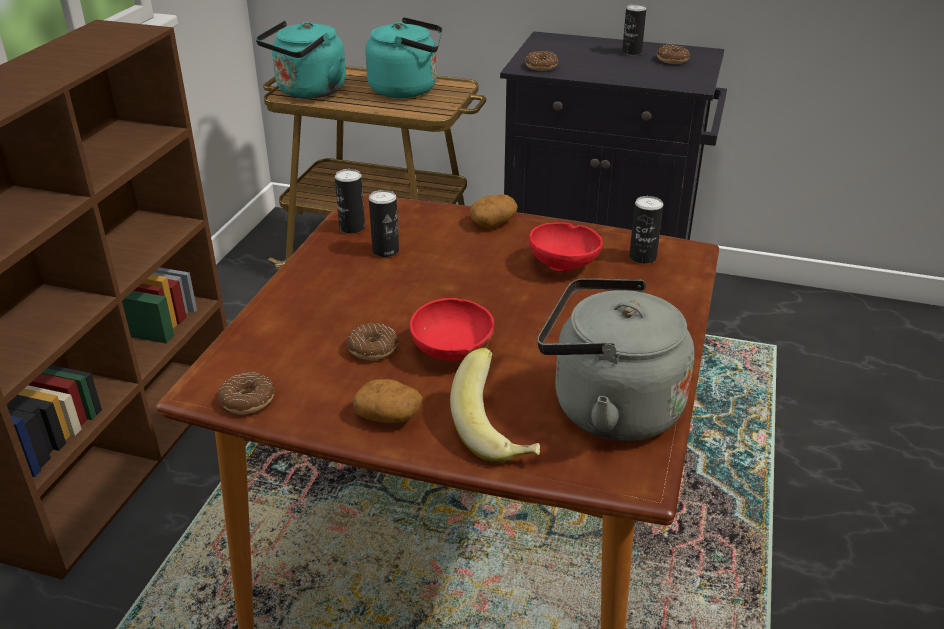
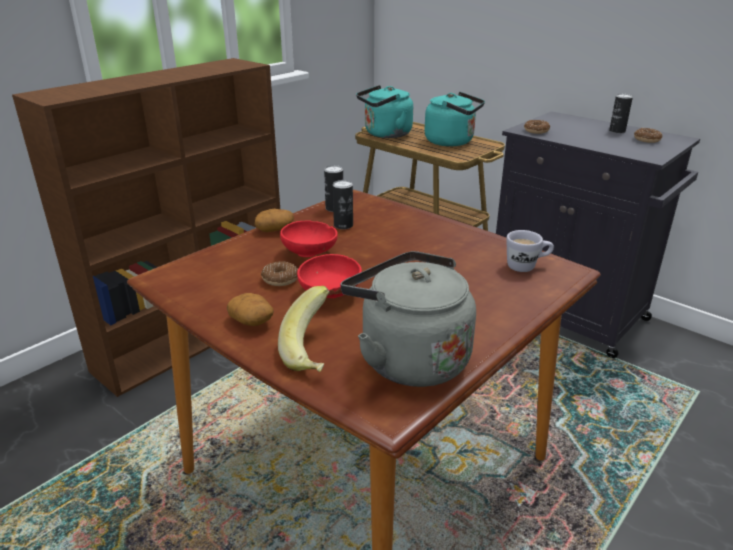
camera: 25 degrees right, 5 degrees down
(247, 400) = (177, 289): donut -> none
(493, 222) = (432, 223): potato -> potato (275, 229)
(565, 265) = (461, 259): red bowl -> red bowl (311, 254)
(642, 257) = (527, 266): can -> white mug

